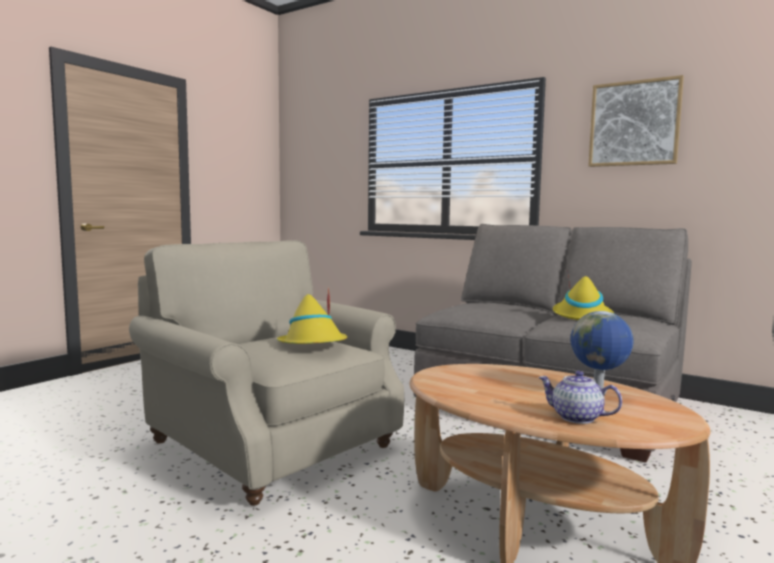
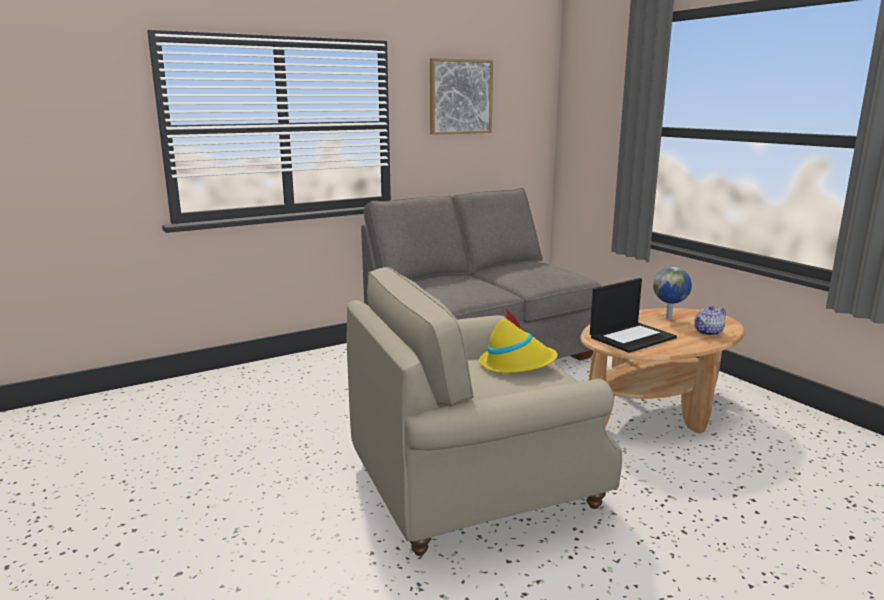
camera: 65 degrees left, 10 degrees up
(479, 381) = (632, 337): none -> laptop
(581, 315) = (514, 271): yellow hat -> none

